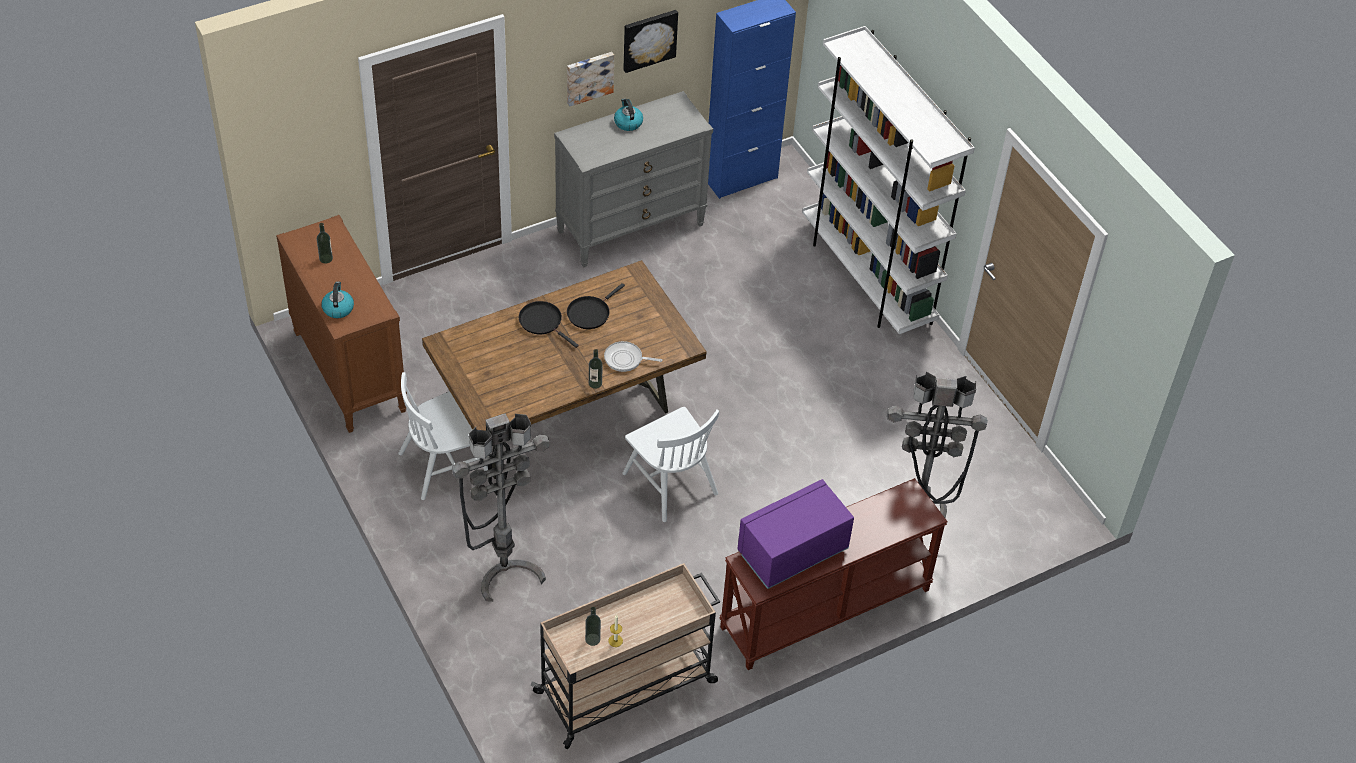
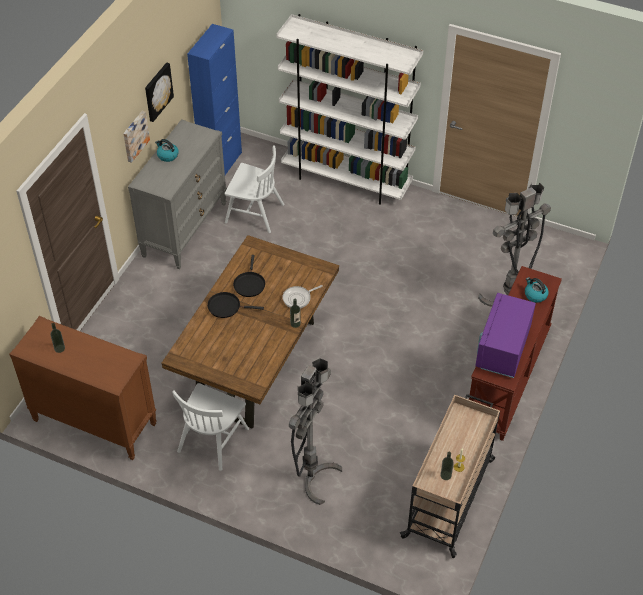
camera: 35 degrees left, 0 degrees up
(338, 308) = (100, 375): kettle -> kettle (535, 295)
(670, 483) = (355, 363): white chair -> white chair (254, 213)

